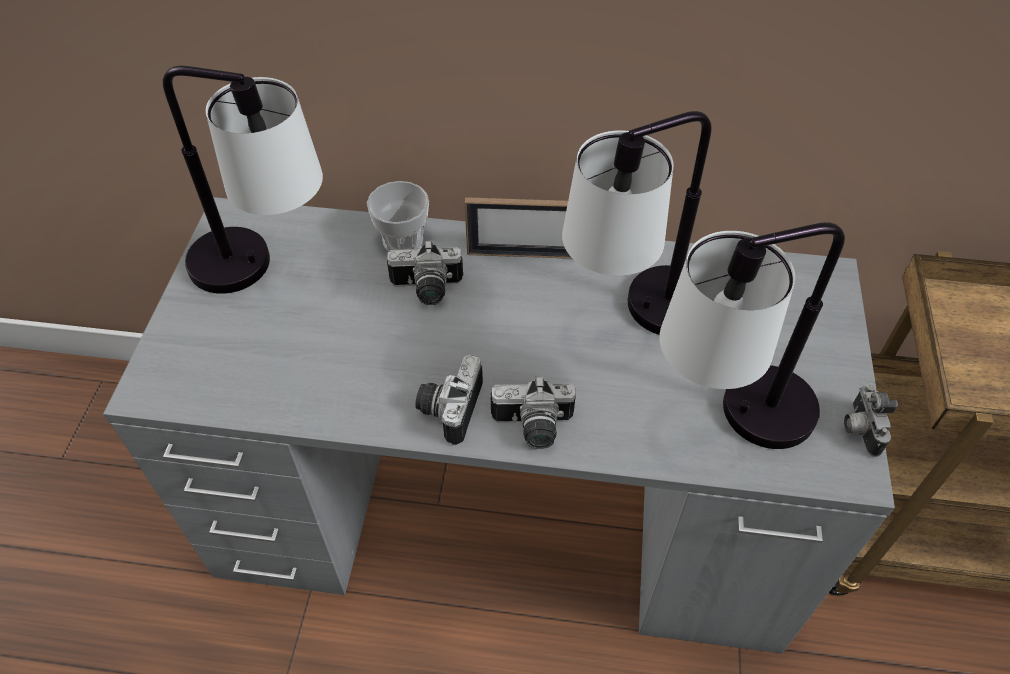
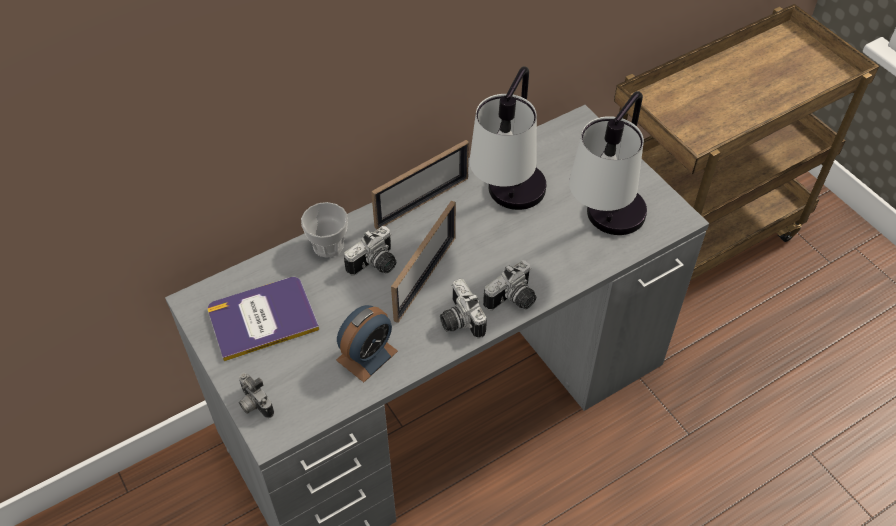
camera: 40 degrees left, 0 degrees up
(266, 271) = (262, 318): table lamp -> book
(316, 377) = (367, 355): none -> alarm clock
(462, 337) = (425, 278): none -> picture frame
(858, 429) = (663, 195): camera -> camera (254, 404)

